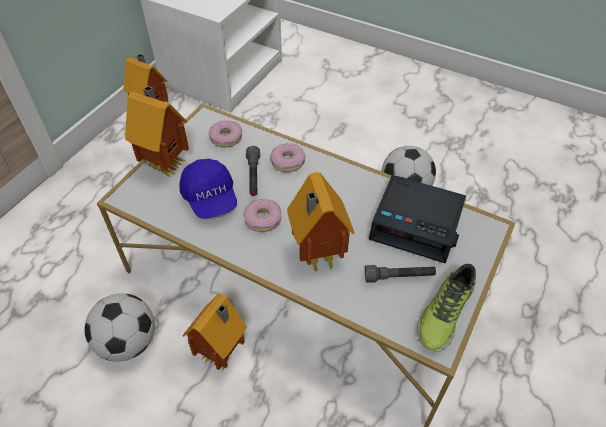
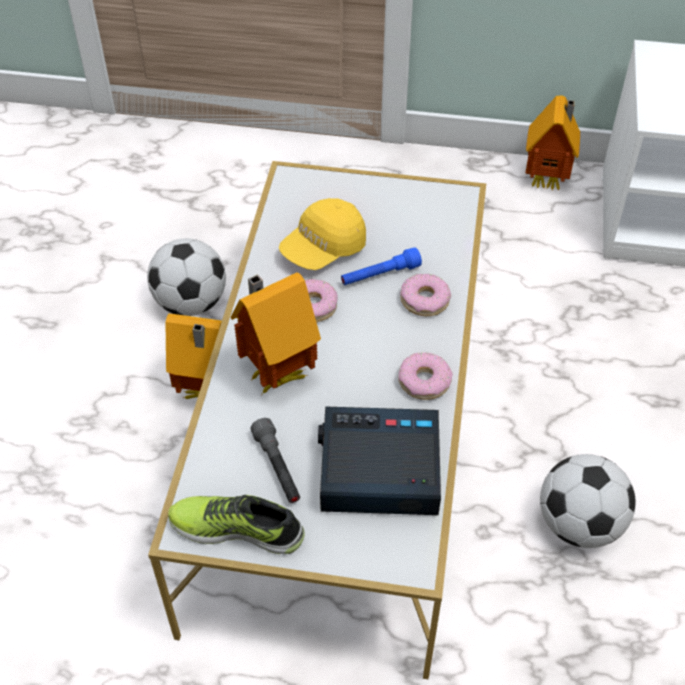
camera: 70 degrees right, 0 degrees up
(167, 165) = (357, 192): toy house -> none
(210, 198) = (323, 249): blue cap -> yellow cap
(226, 138) = (434, 227): donut -> donut (424, 381)
(253, 176) = (380, 275): grey flashlight -> blue flashlight
(417, 224) = (378, 470): alarm clock -> alarm clock turned 90 degrees clockwise

